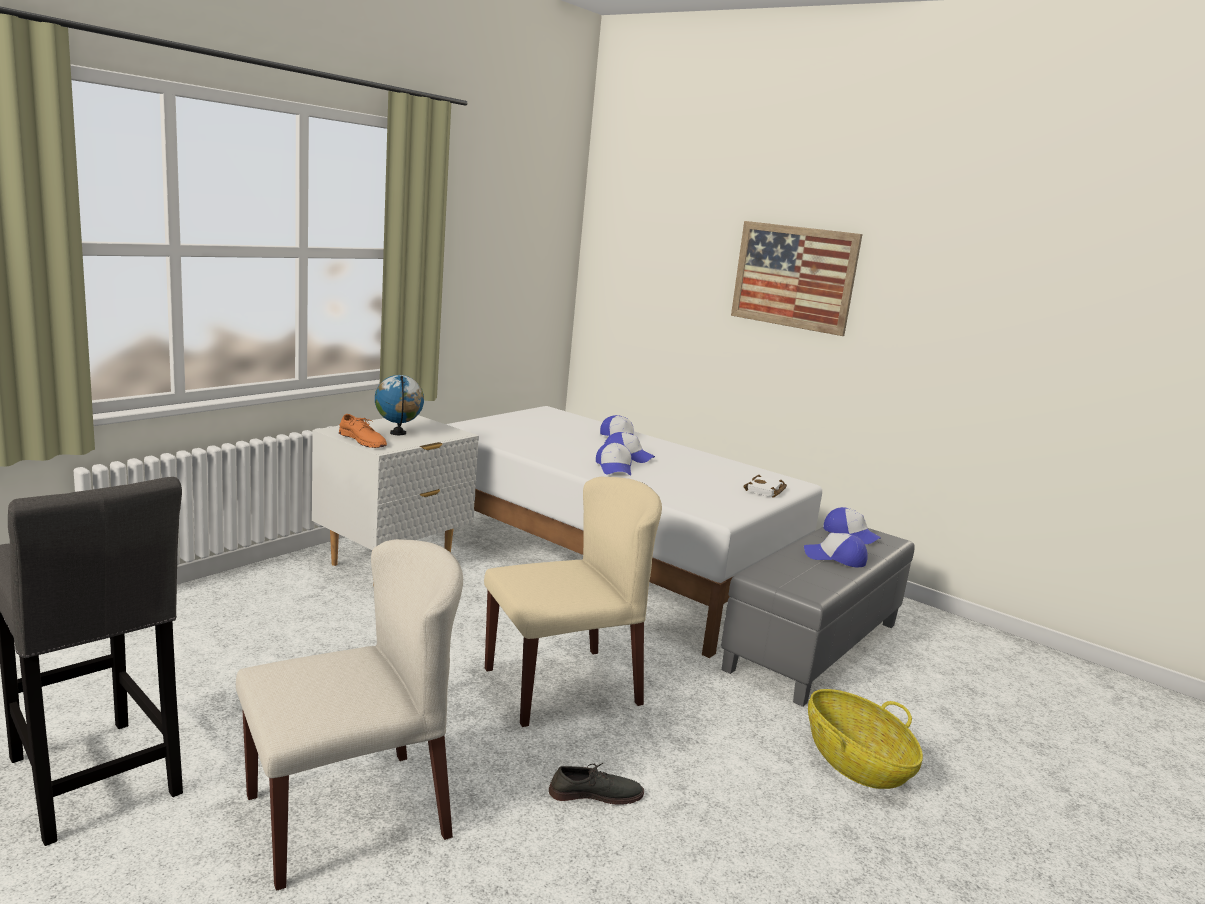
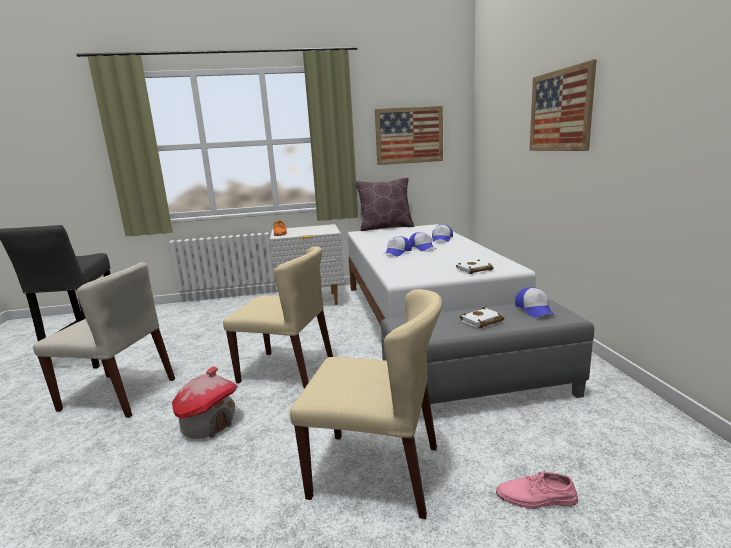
camera: 45 degrees right, 0 degrees up
(398, 433) = (303, 231): globe -> none
(481, 415) = (385, 227): none -> brown pillow
(507, 257) = (409, 135): none -> picture
(595, 793) = (209, 424): grey shoe -> toy house
(835, 558) = (482, 322): cap -> white book
(855, 762) = (376, 471): basket -> beige chair
(985, 730) = (536, 498): none -> pink shoe

